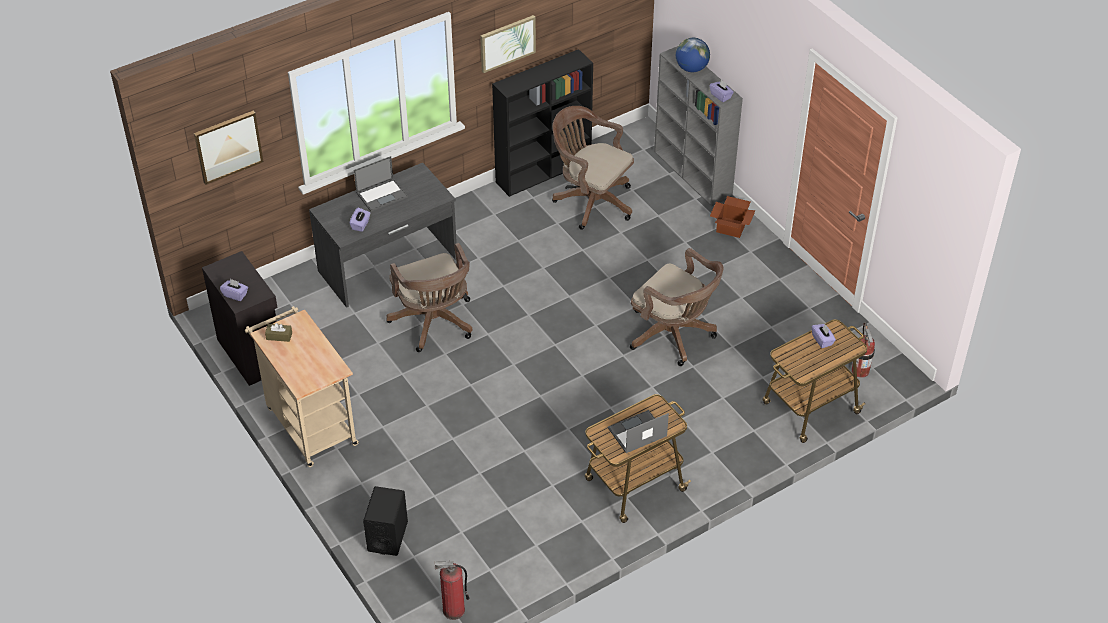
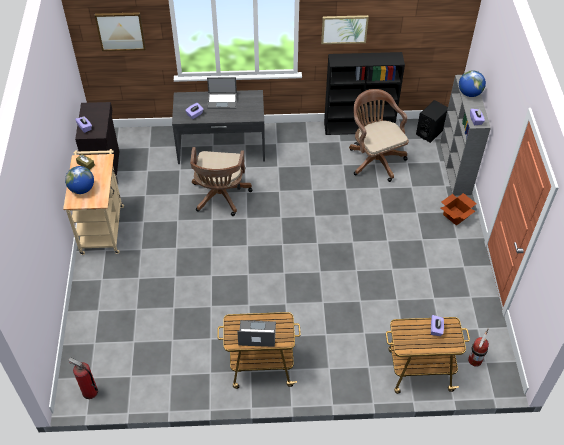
camera: 30 degrees right, 5 degrees up
(301, 366) = (82, 189): none -> globe
(387, 536) = (90, 322): black speaker -> black speaker (430, 132)
(674, 336) = (363, 274): brown office chair -> none

